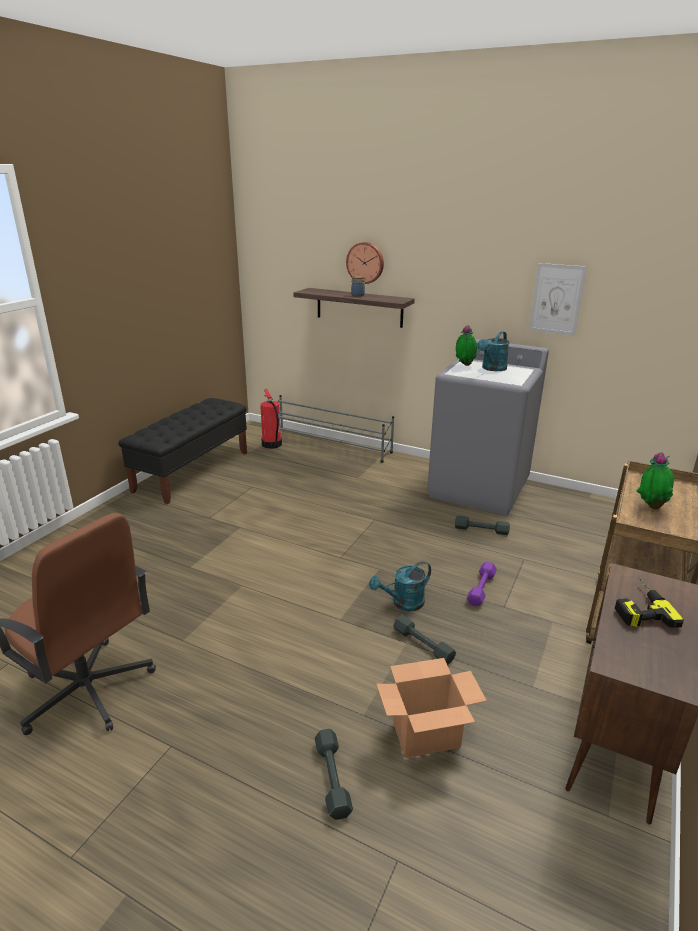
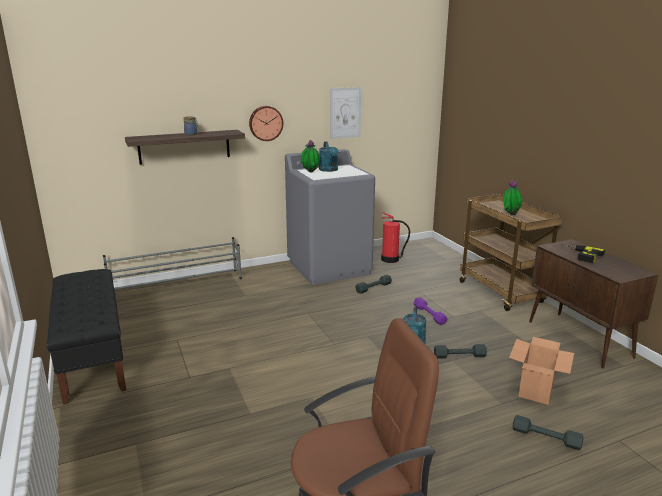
camera: 50 degrees left, 5 degrees down
(272, 444) = (126, 305): fire extinguisher -> fire extinguisher (390, 259)
(365, 262) = (186, 104): wall clock -> wall clock (265, 123)

